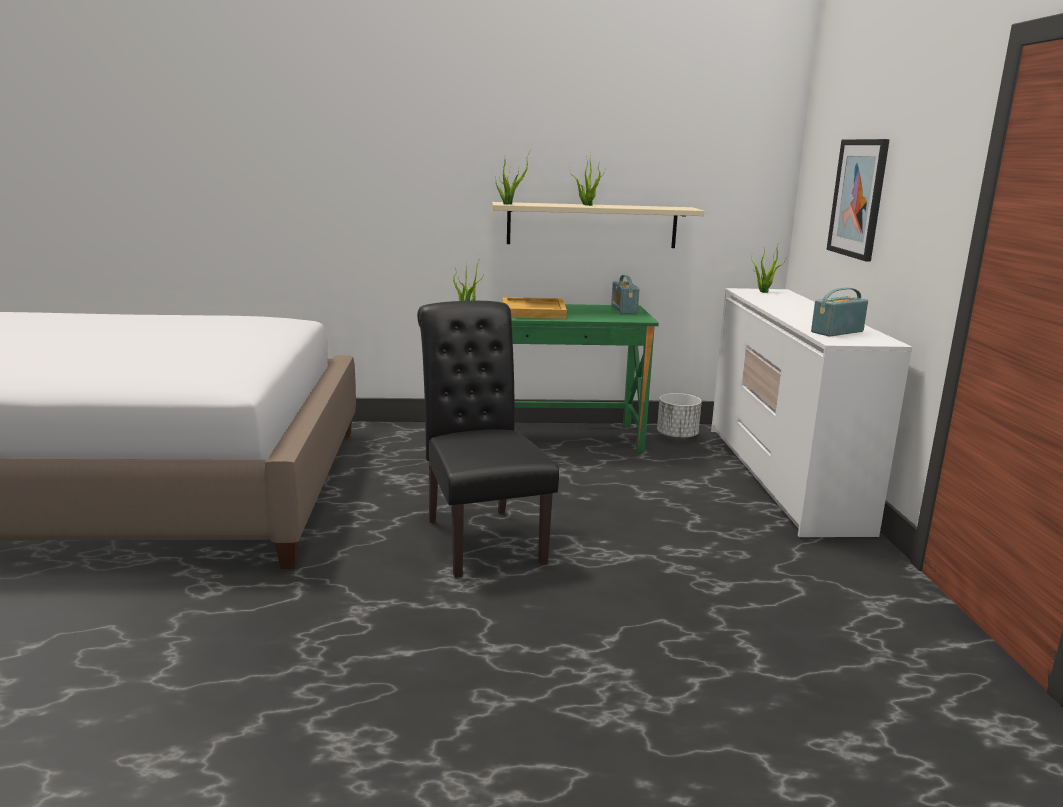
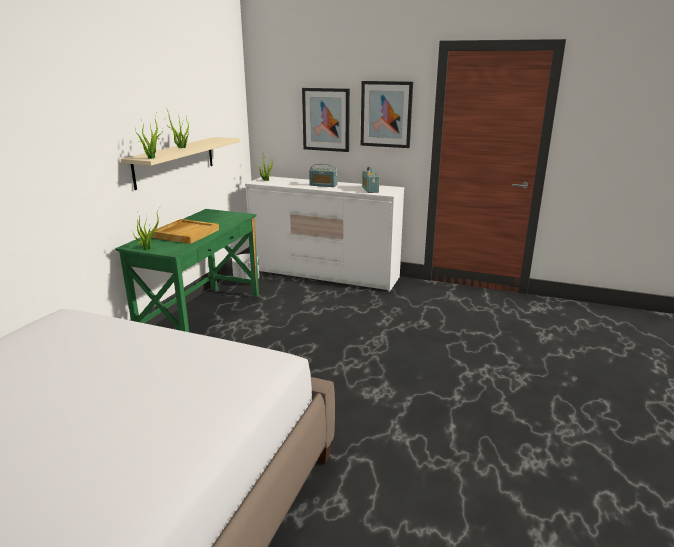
camera: 65 degrees left, 5 degrees up
(480, 537) = (330, 374): black chair -> none
(624, 309) = (213, 213): radio -> radio (323, 185)
(921, 191) = (386, 114): none -> picture

